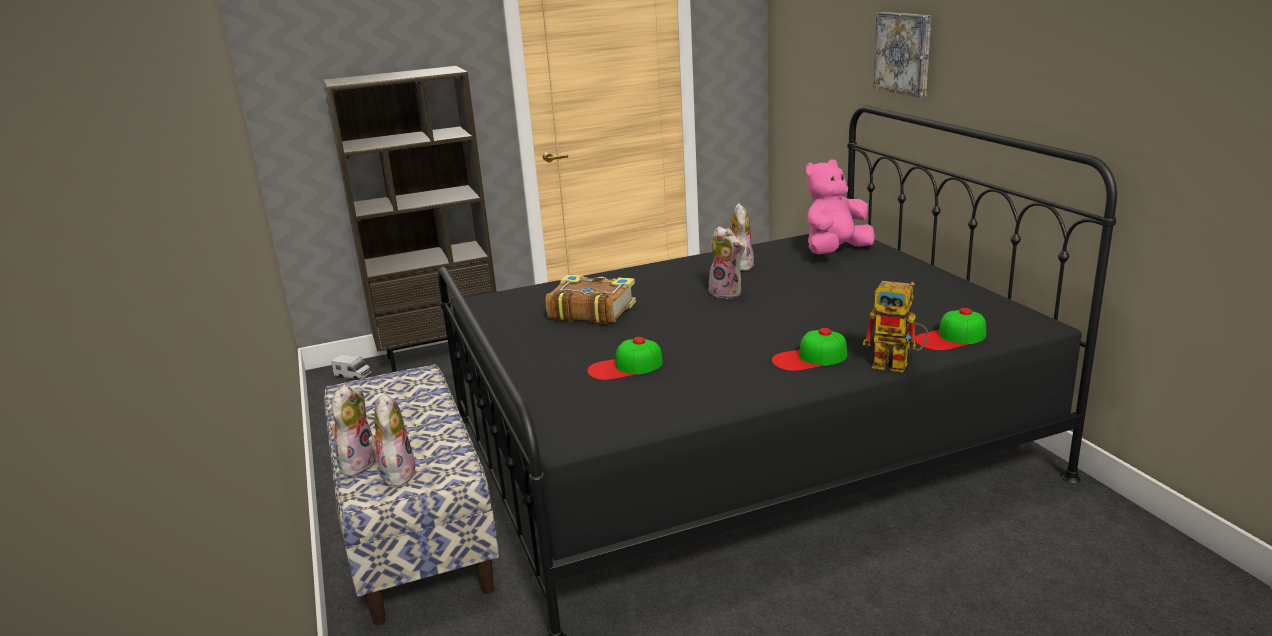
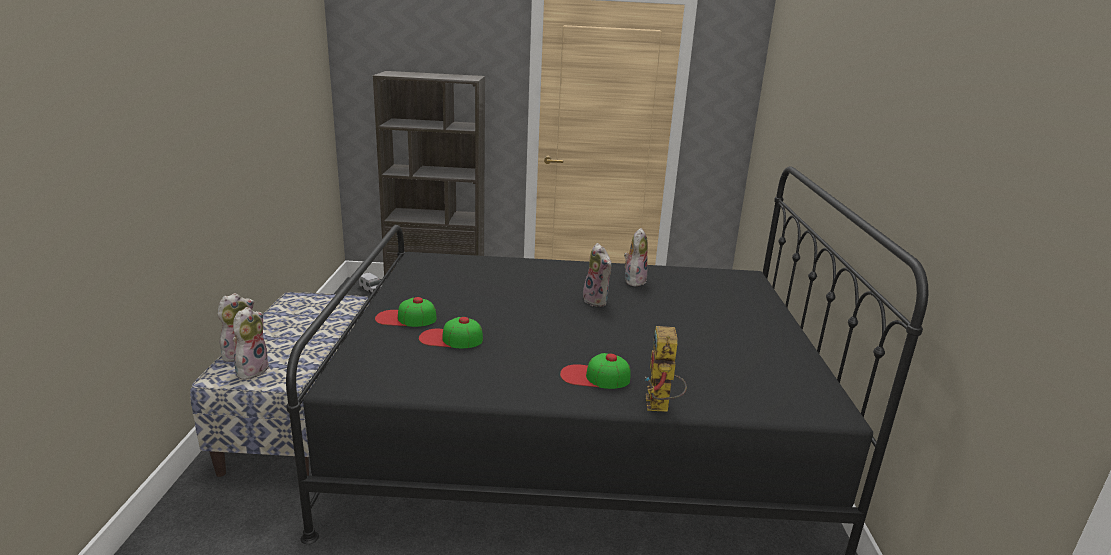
camera: 20 degrees right, 0 degrees up
(591, 311) = (482, 286): book -> none
(835, 252) = (725, 290): pink plush toy -> none
(898, 365) = (660, 407): toy robot -> toy robot turned 45 degrees clockwise
(904, 53) = (828, 125): picture -> none
(951, 338) = (736, 397): cap -> cap (405, 318)

